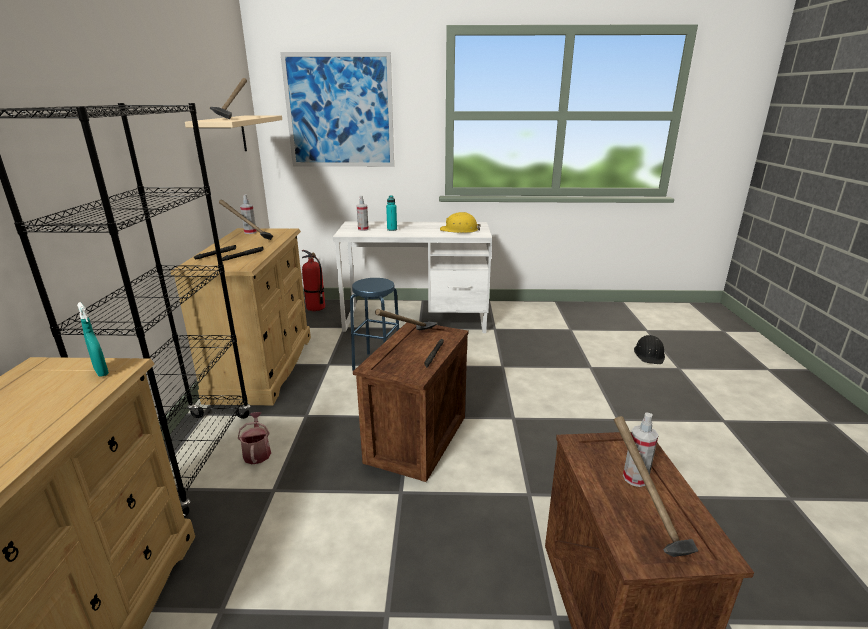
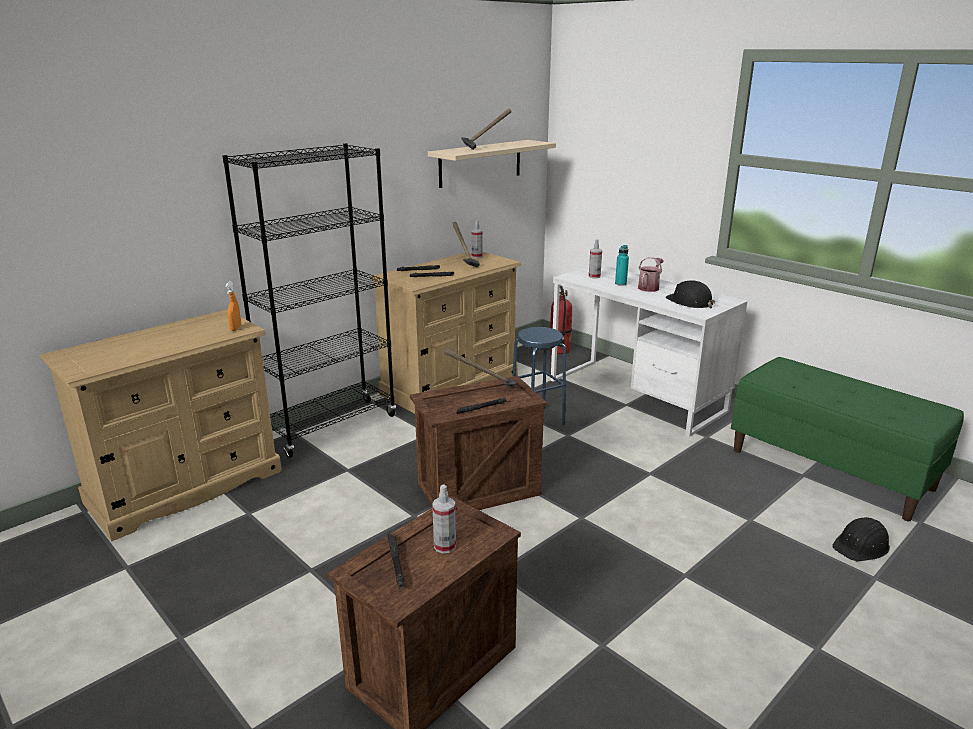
camera: 45 degrees right, 0 degrees up
(101, 372) = (236, 328): turquoise spray bottle -> orange spray bottle
(257, 452) = (369, 442): watering can -> watering can (649, 287)
(339, 111) = (620, 142): picture -> none
(459, 230) = (689, 302): yellow hard hat -> black hard hat
(575, 320) = (831, 469): none -> green bench
(643, 520) = (396, 562): hammer -> black flashlight

